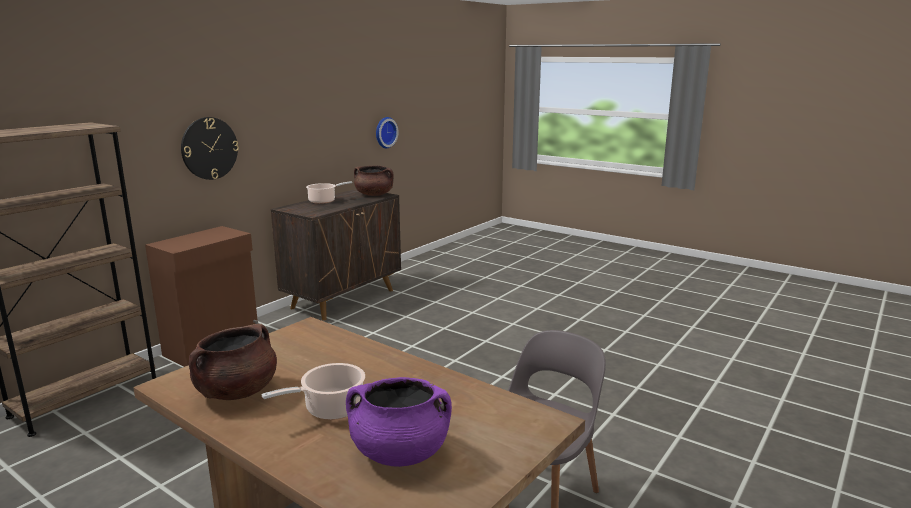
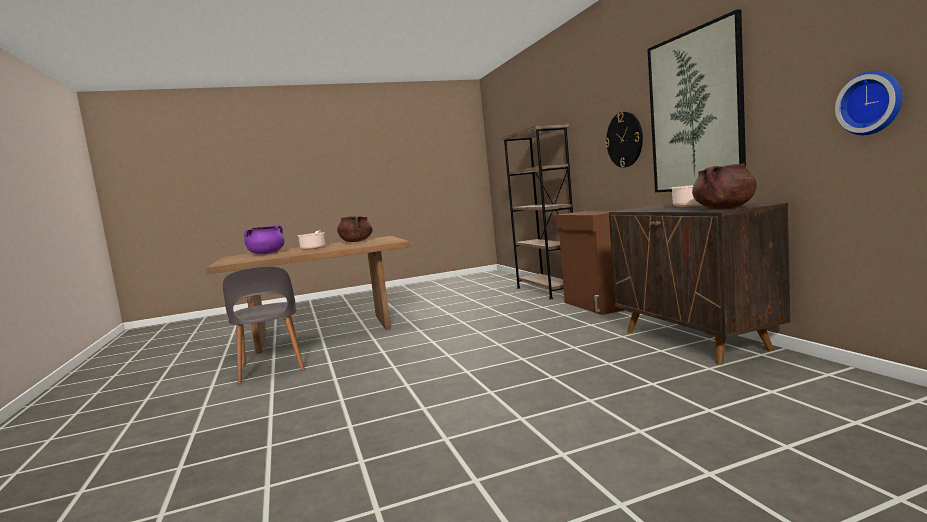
camera: 125 degrees right, 10 degrees down
(291, 126) = (694, 112): none -> picture

